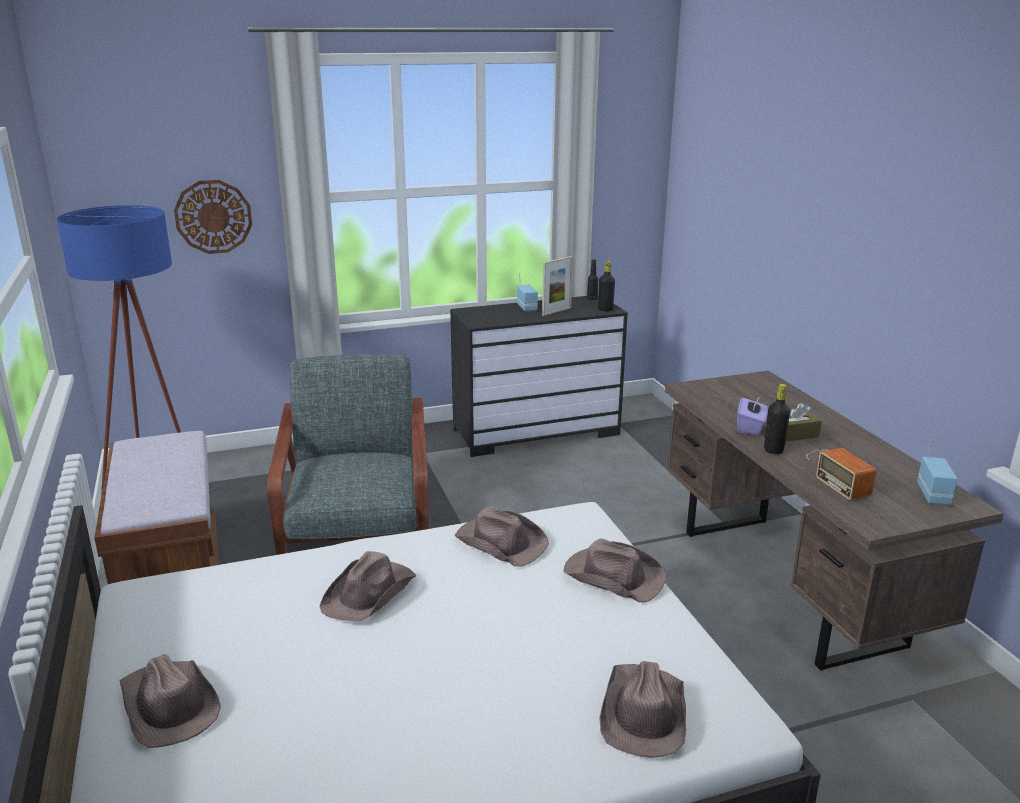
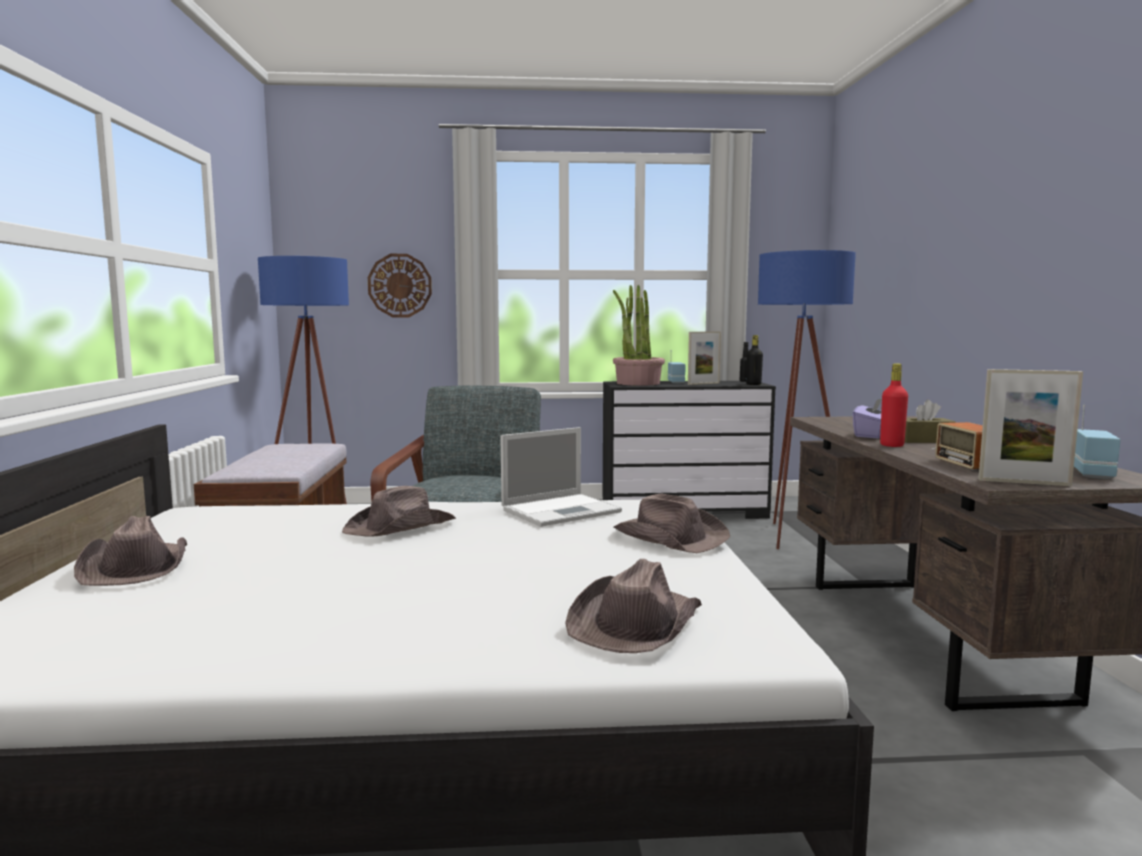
camera: 15 degrees right, 15 degrees down
(490, 315) = (638, 383): none -> potted plant
(500, 542) = (562, 510): brown hat -> laptop
(651, 465) = (794, 539): none -> blue floor lamp
(773, 450) = (891, 445): black bottle -> red bottle
(891, 521) = (1024, 482): none -> picture frame

